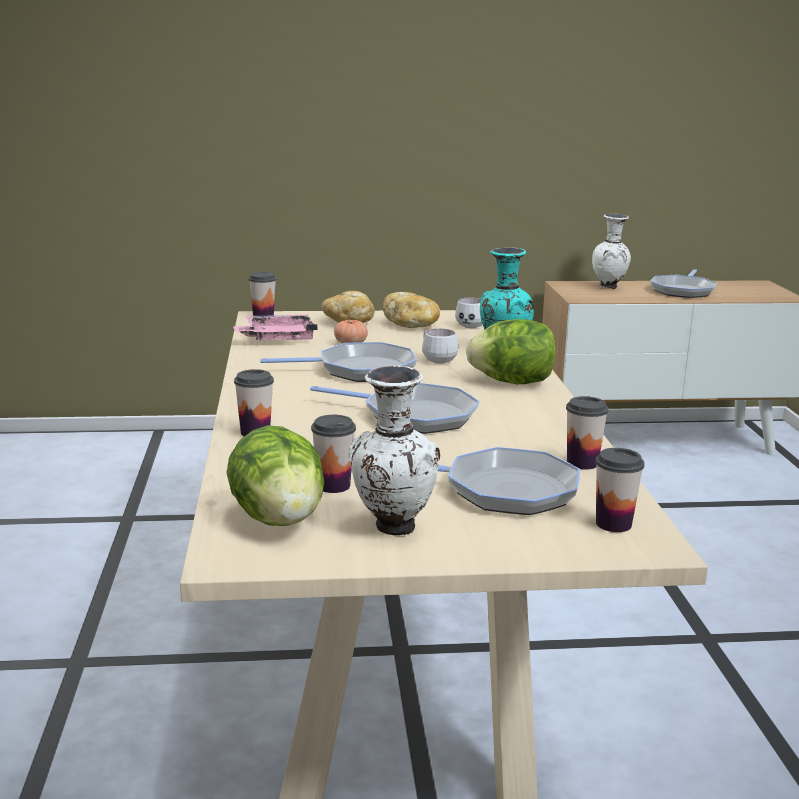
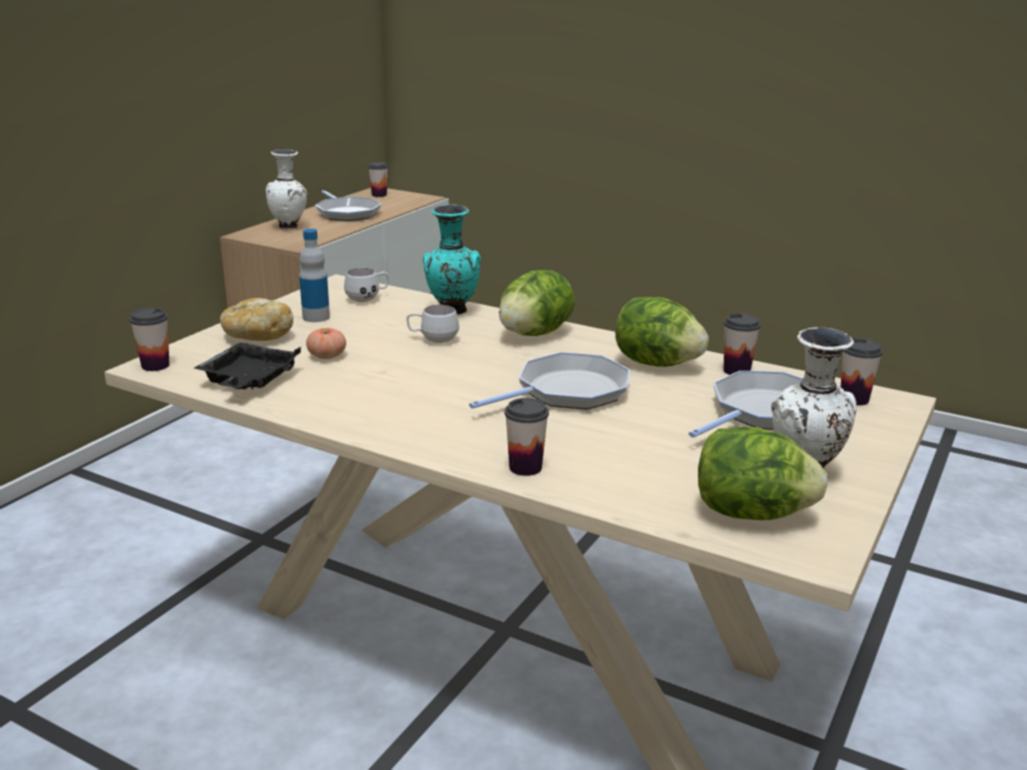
camera: 55 degrees left, 5 degrees up
(277, 338) = (248, 380): pink tray -> black tray
(333, 486) = (696, 470): cup -> cup (379, 195)
(360, 370) = (413, 375): frying pan -> none
(412, 325) = (316, 317): bread -> bottle
(535, 432) = (656, 363): none -> lettuce

